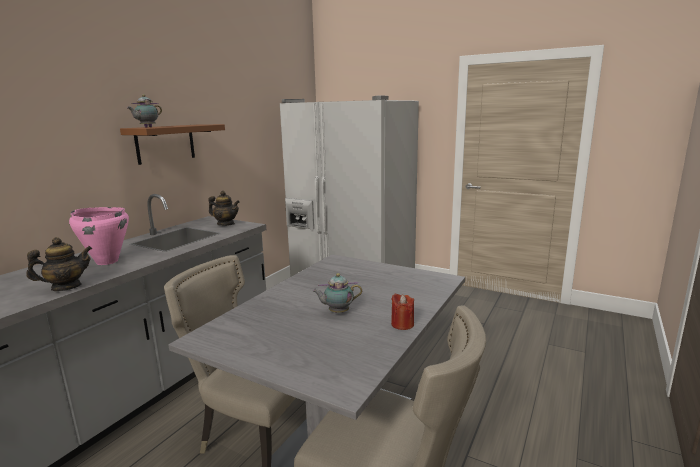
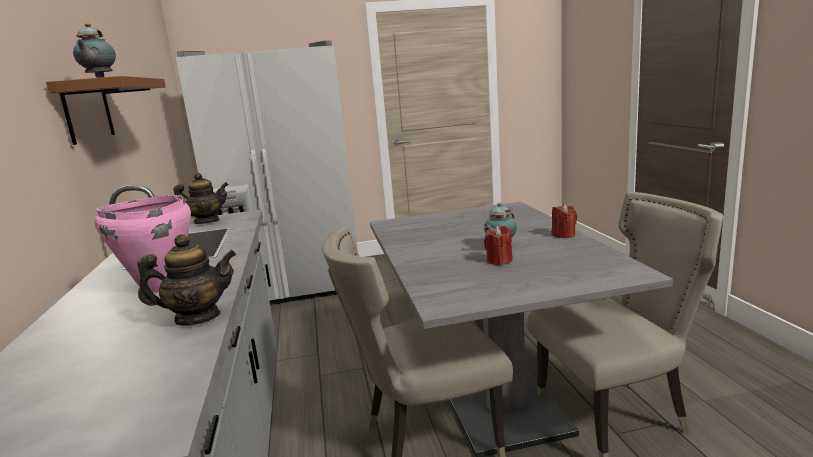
camera: 40 degrees left, 0 degrees up
(66, 287) = (197, 317): teapot -> teapot turned 60 degrees clockwise
(305, 324) = (499, 261): none -> red candle

